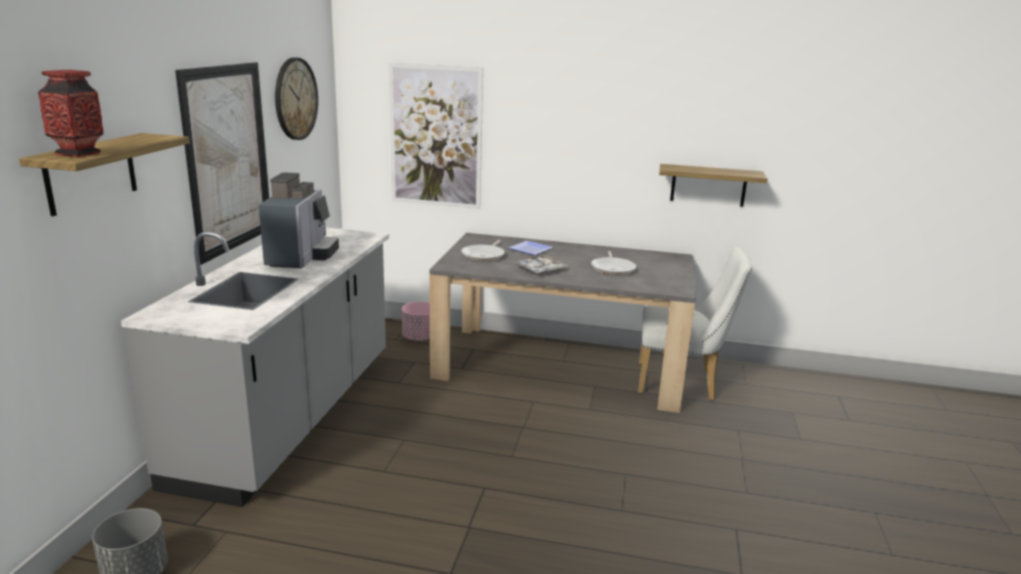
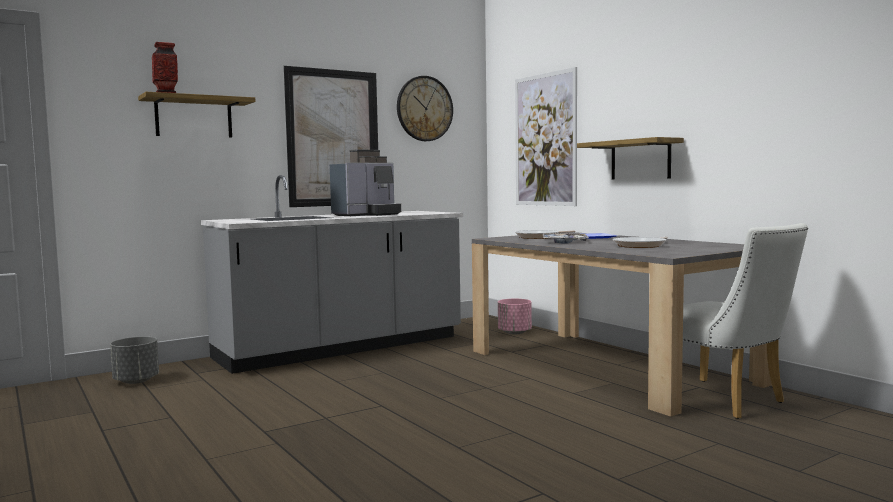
camera: 45 degrees right, 15 degrees down
(708, 185) = (788, 154): shelf -> shelf (640, 160)

